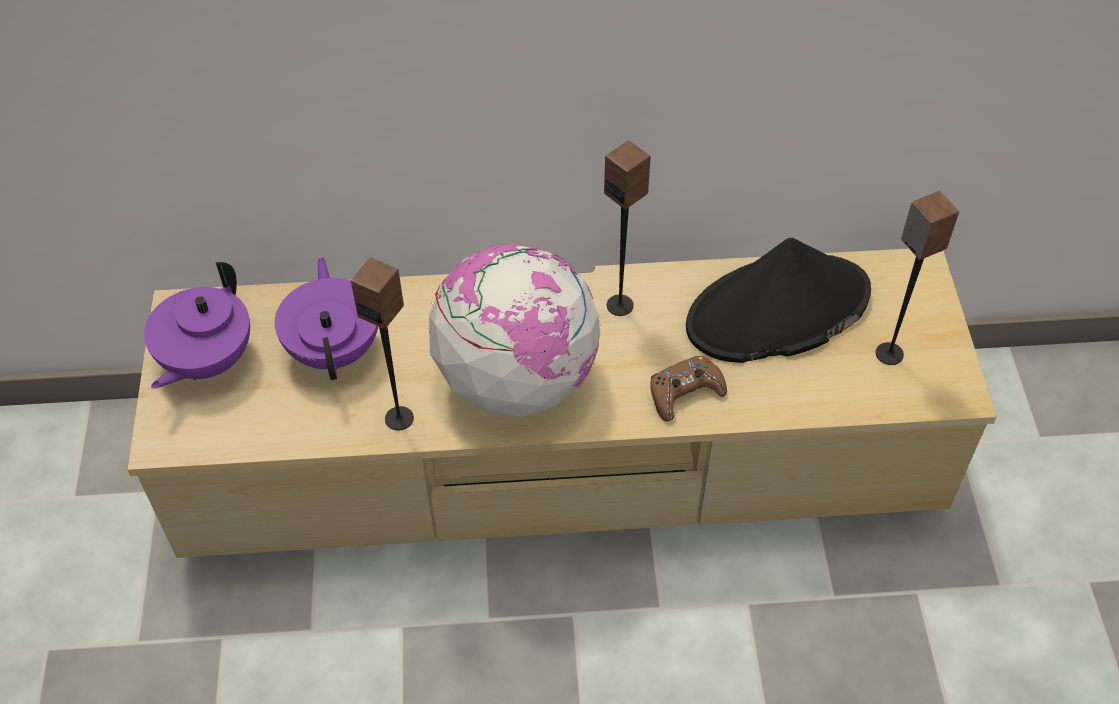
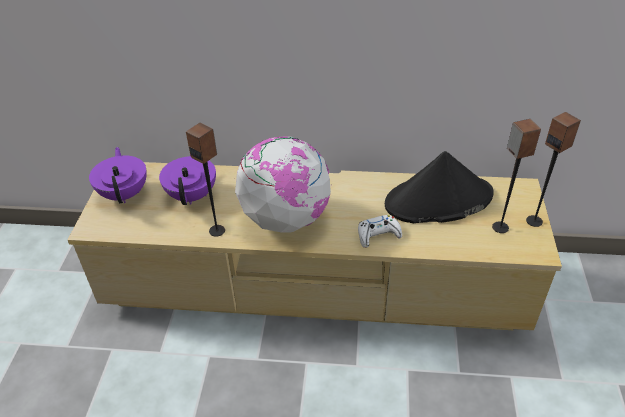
camera: 10 degrees right, 10 degrees down
(206, 360) = (125, 194): purple teapot -> purple teapot turned 135 degrees clockwise
(620, 305) = (350, 189): speaker -> speaker (534, 221)
(685, 393) = (378, 235): brown game controller -> white game controller

